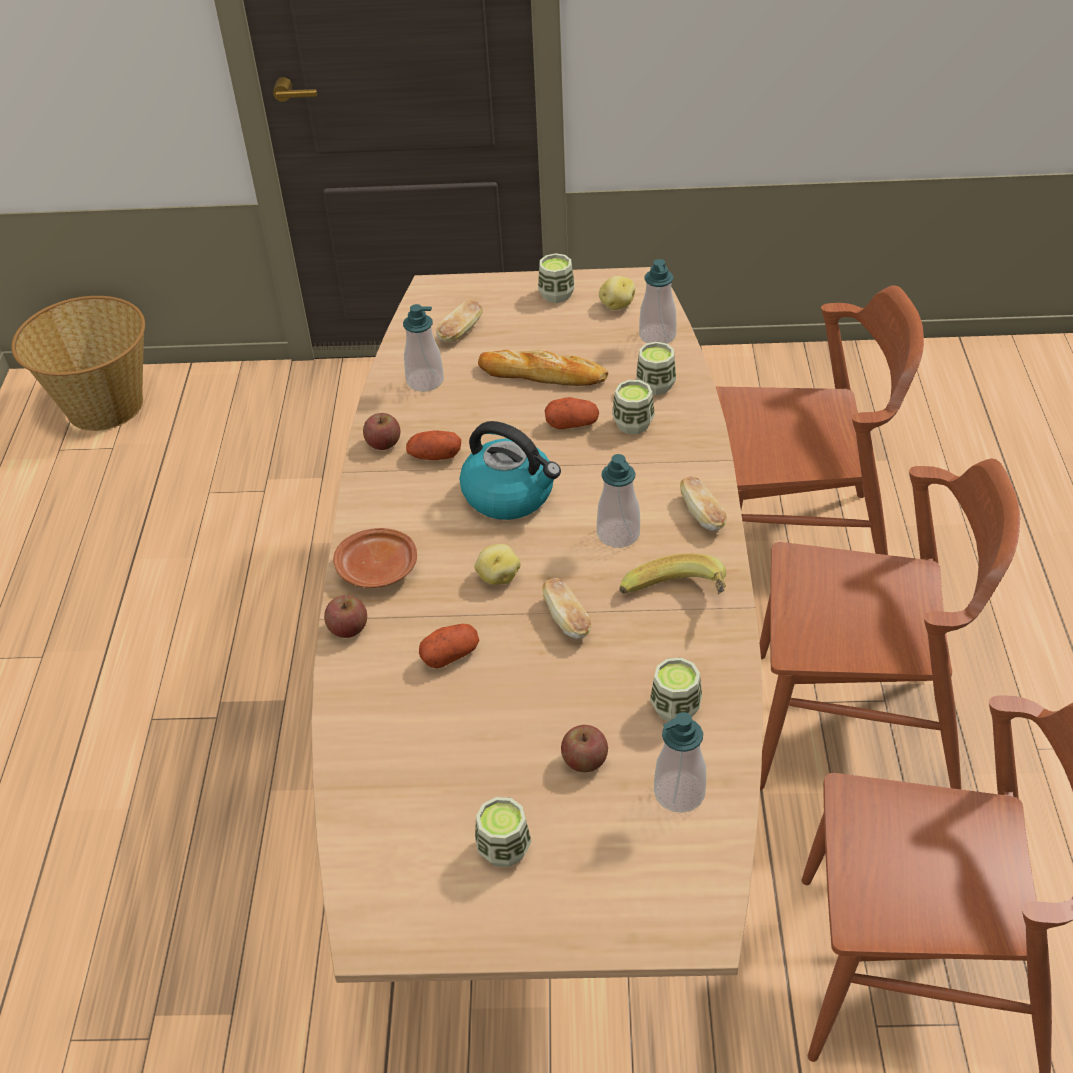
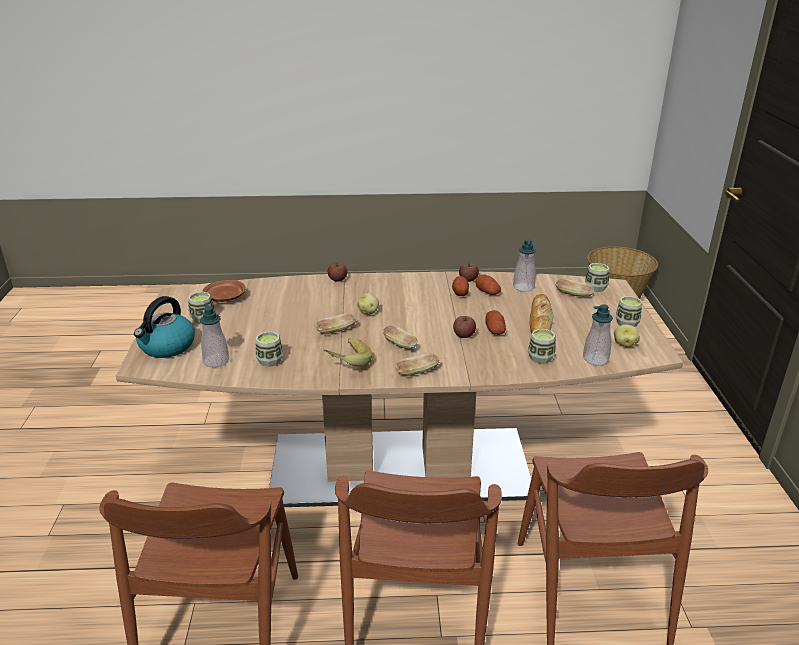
camera: 85 degrees right, 15 degrees down
(378, 569) = (375, 283): brown plate -> brown plate (225, 297)
(450, 655) = (317, 302): potato -> potato (487, 292)
(510, 494) = (431, 313): kettle -> kettle (167, 347)
(584, 760) = (244, 336): apple -> apple (464, 335)
(618, 534) = (400, 345): soap dispenser -> bread
(633, 424) = (499, 350): cup -> cup (595, 288)

